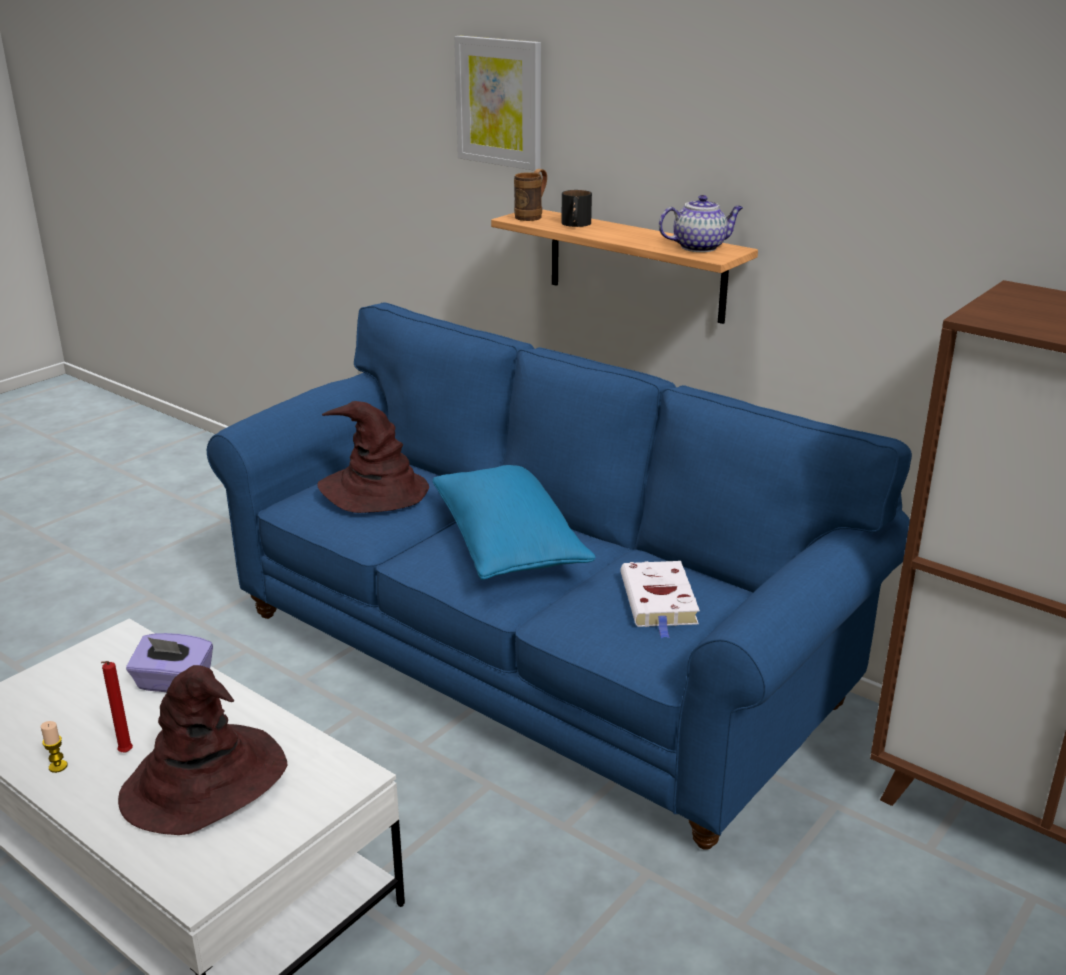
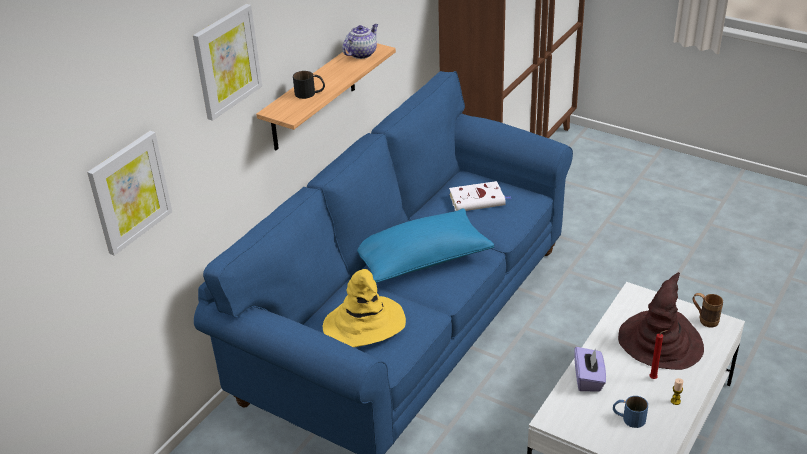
camera: 95 degrees left, 10 degrees up
(66, 708) = (628, 417): none -> blue mug
(365, 163) = (129, 192): none -> picture
(374, 491) = (364, 324): brown hat -> yellow hat
(532, 216) = (286, 110): brown mug -> brown mug (704, 319)
(700, 247) = (361, 53): teapot -> teapot turned 60 degrees clockwise

